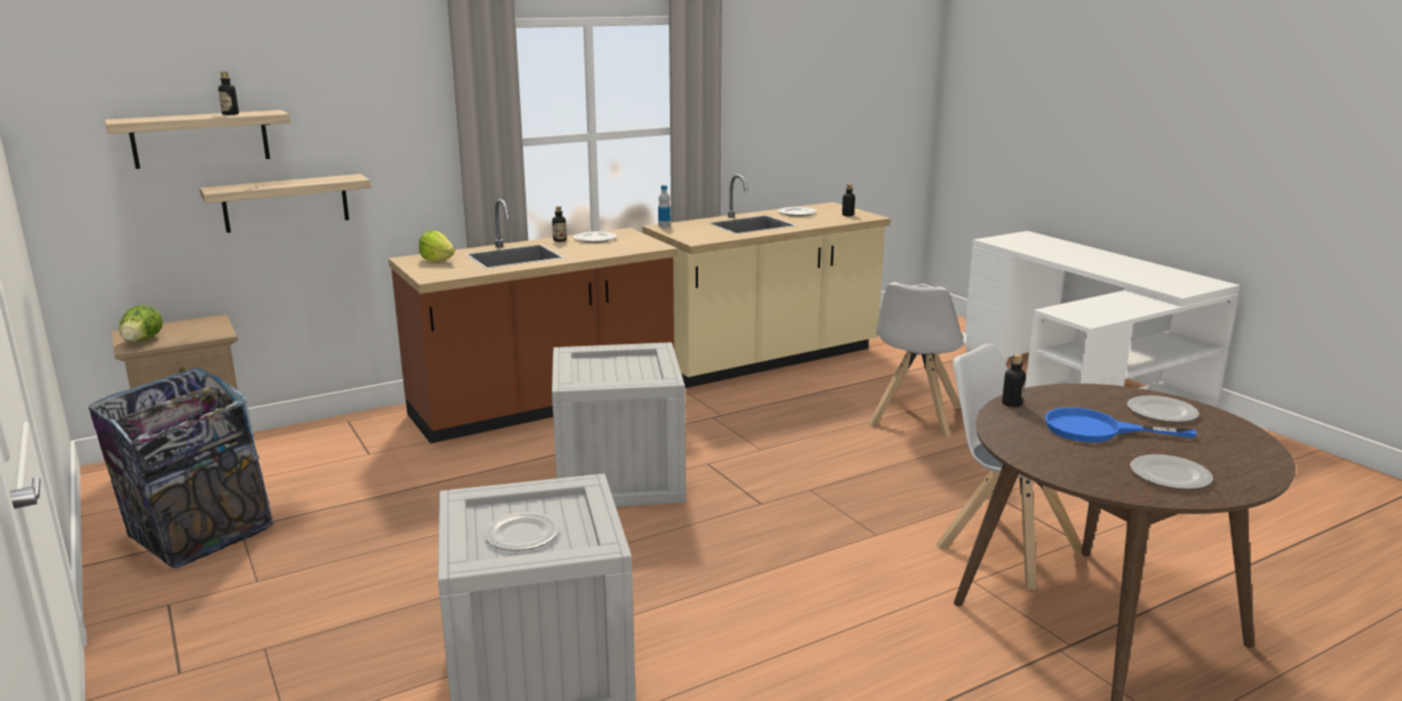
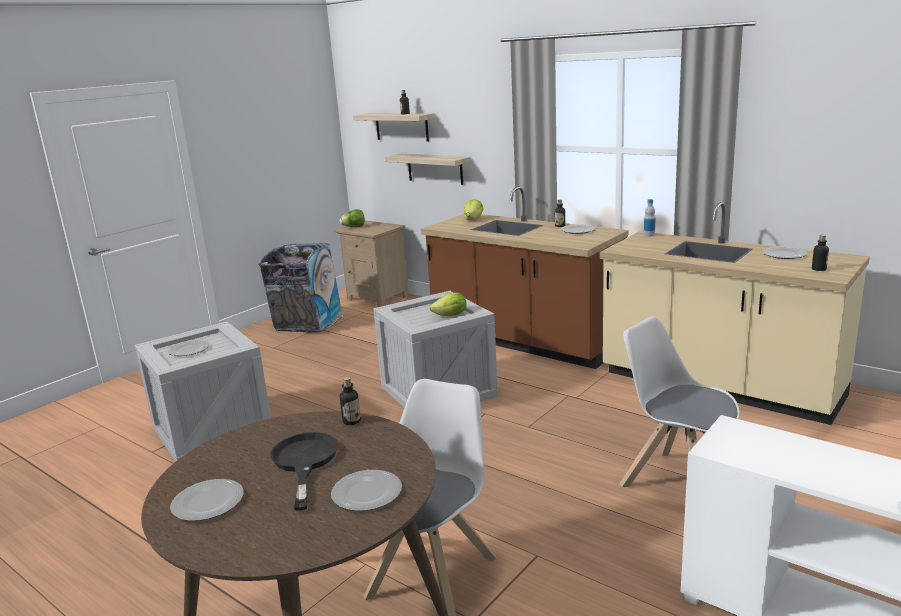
camera: 70 degrees right, 0 degrees up
(635, 363) = (451, 316): none -> lettuce
(914, 417) = (677, 482): chair -> chair turned 45 degrees clockwise
(1096, 430) = (304, 462): blue frying pan -> black frying pan

